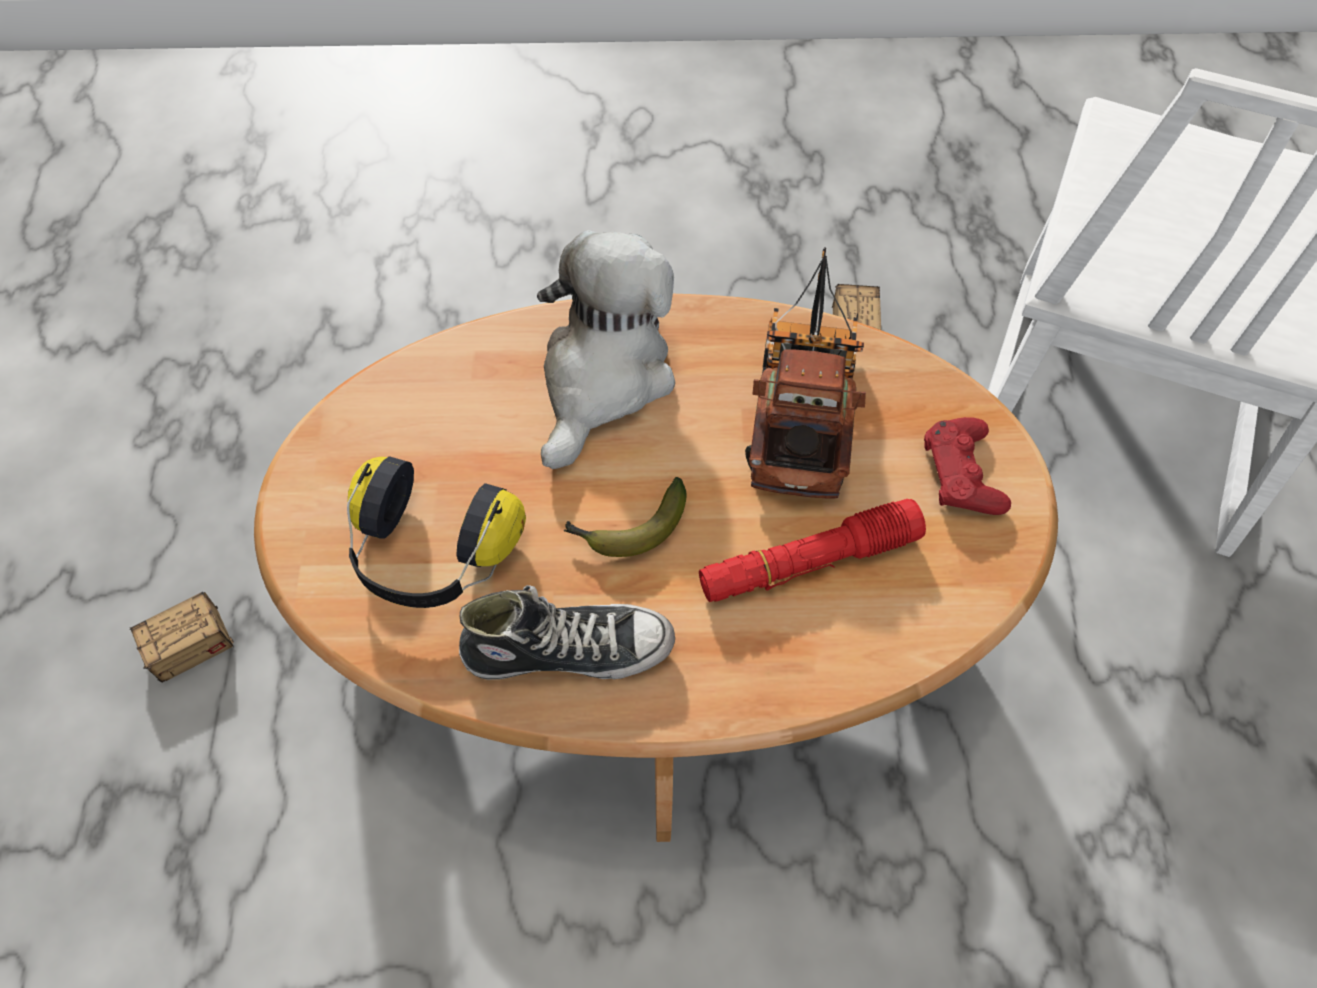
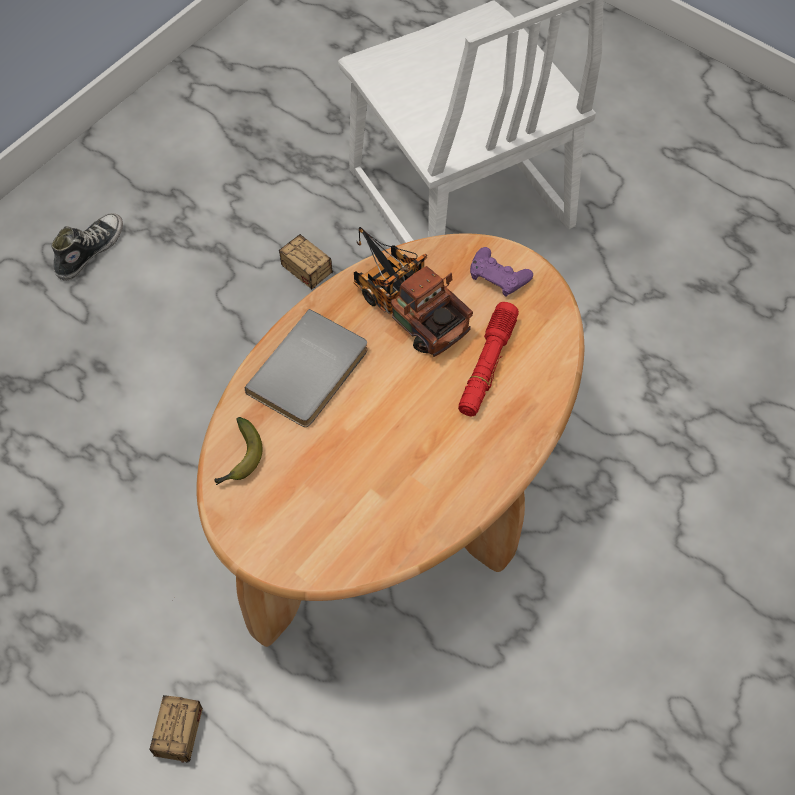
camera: 50 degrees left, 0 degrees up
(429, 553) = (341, 512): headphones -> none
(568, 650) = (444, 488): shoe -> shoe (90, 251)
(603, 377) = (311, 373): plush toy -> grey book
(628, 528) = (405, 422): banana -> banana (239, 459)
(962, 474) = (498, 276): red game controller -> purple game controller

